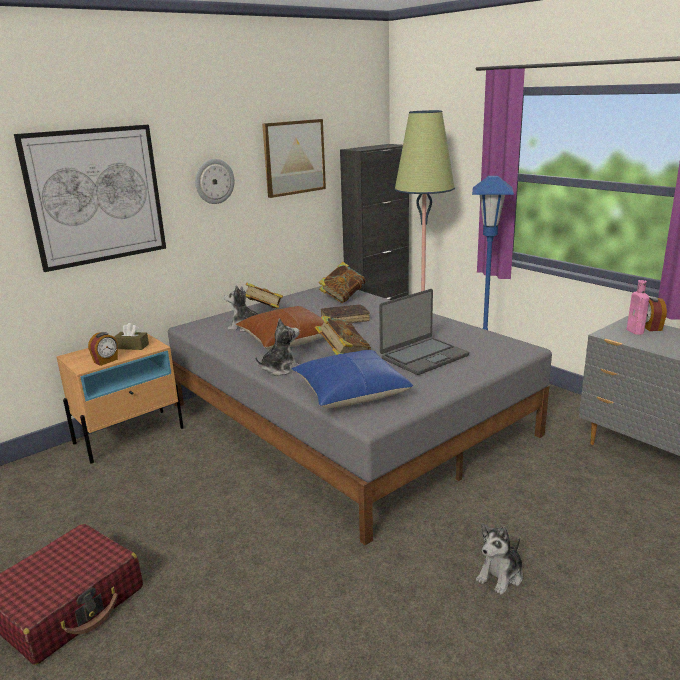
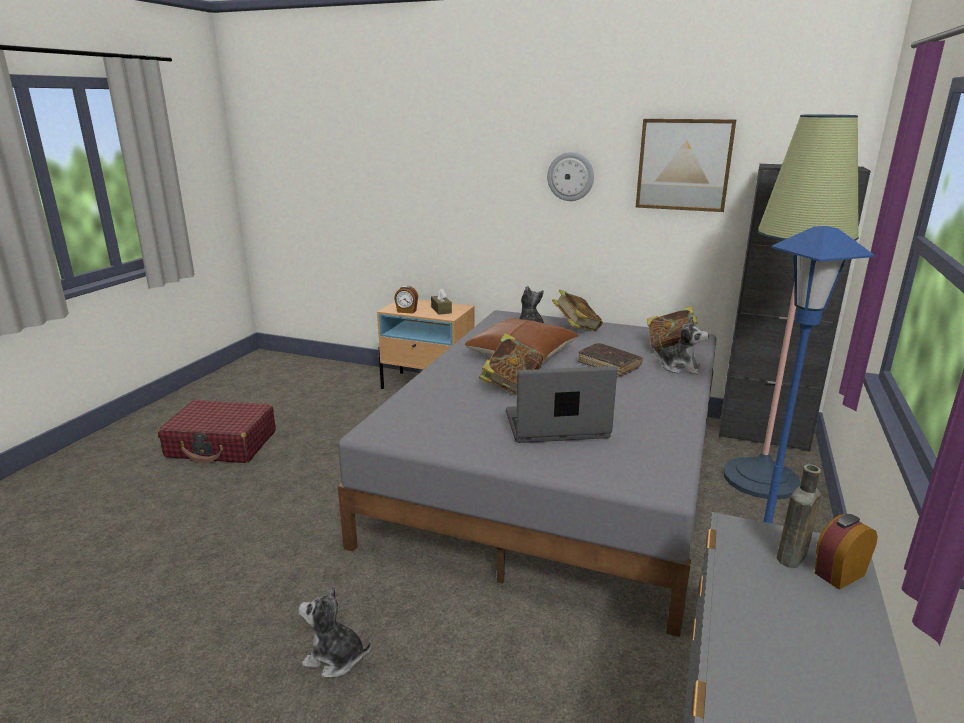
camera: 60 degrees right, 0 degrees up
(96, 196) = (452, 170): picture -> none
(280, 369) = (452, 368): plush toy -> plush toy (679, 367)
(350, 392) = (429, 409): blue pillow -> none
(423, 357) = (556, 426): laptop -> laptop turned 150 degrees clockwise
(636, 331) = (790, 558): pink bottle -> brown bottle

